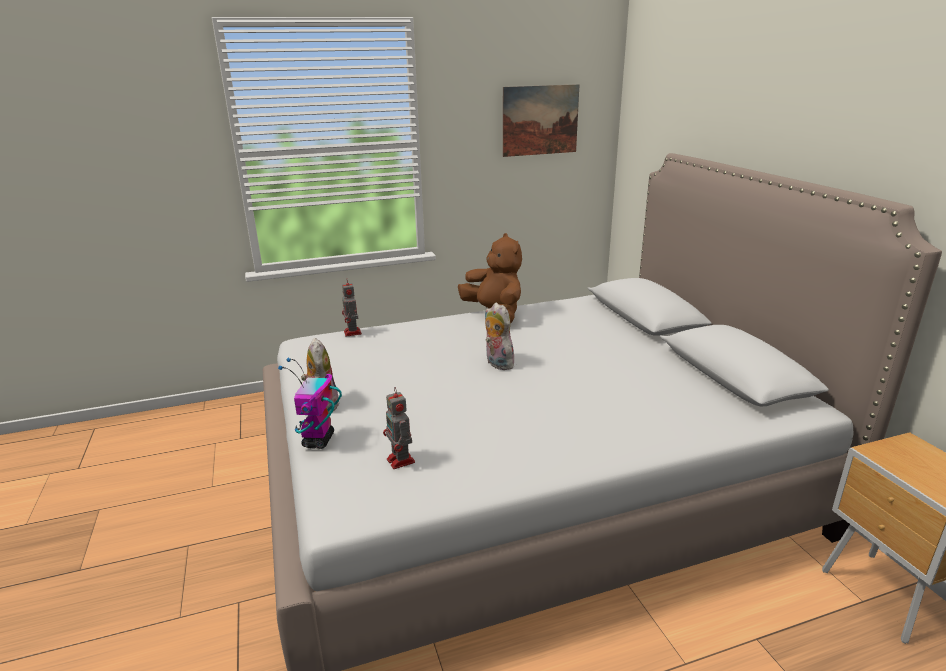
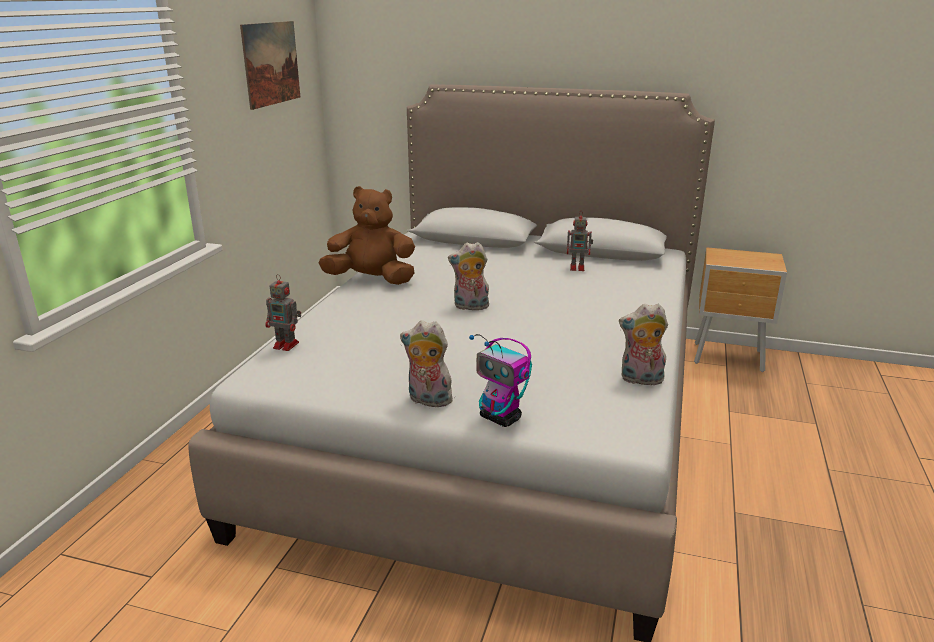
camera: 55 degrees left, 0 degrees up
(401, 461) = (581, 390): toy robot -> toy robot (578, 268)
(455, 486) = (640, 380): none -> plush toy

